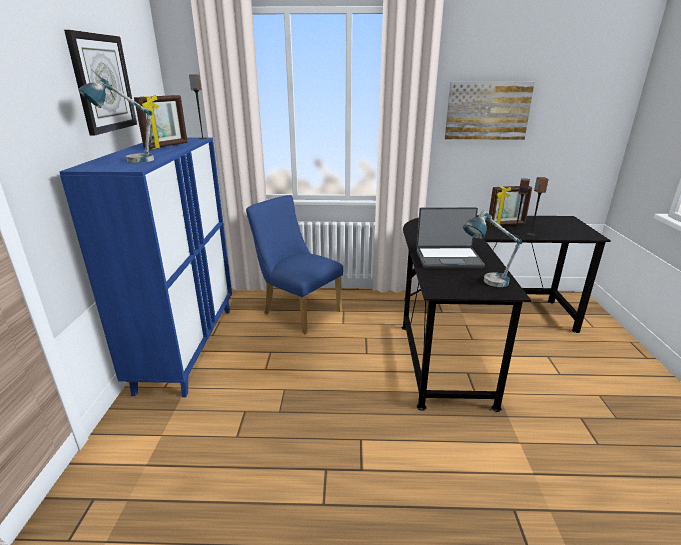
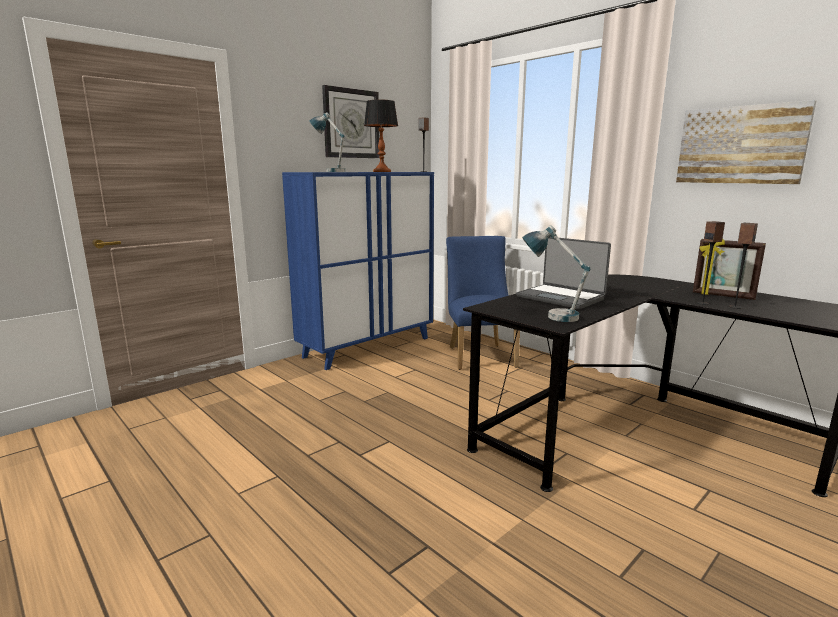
camera: 45 degrees right, 10 degrees down
(167, 146) = (382, 171): picture frame -> table lamp

